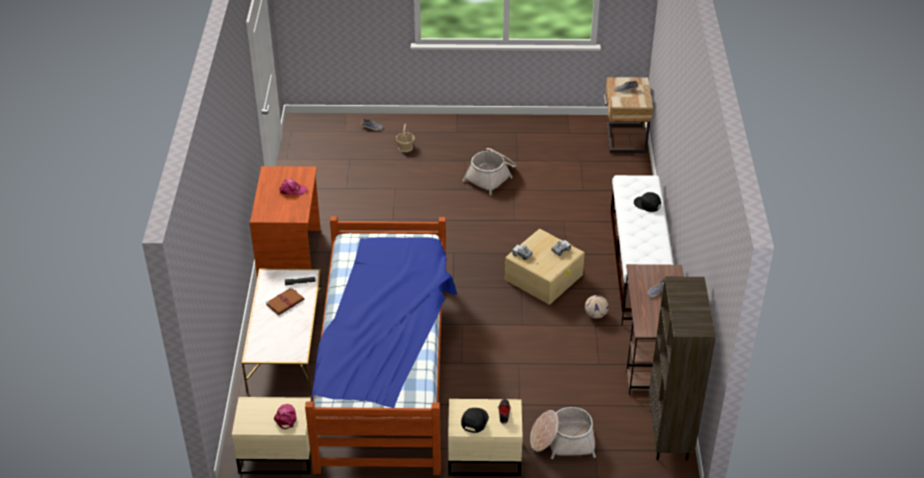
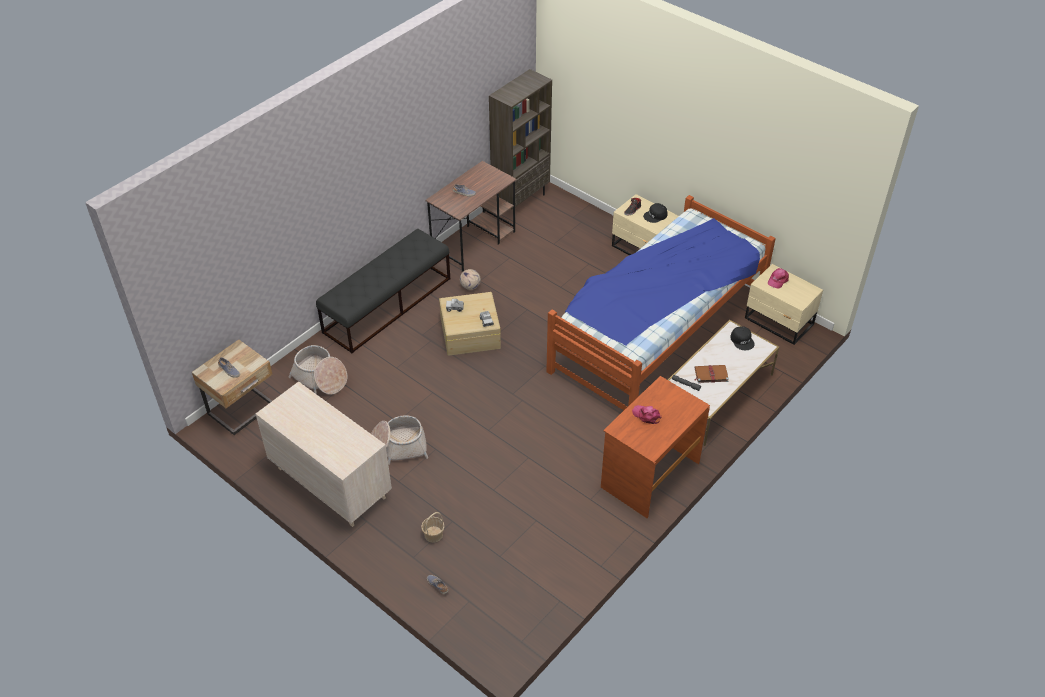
camera: 140 degrees left, 5 degrees up
(507, 136) = (330, 482): none -> beige dresser
(562, 441) = (586, 231): basket -> basket (320, 378)
(638, 259) = (388, 305): white bench -> black bench
(647, 204) = (361, 281): black cap -> black cap (742, 340)

